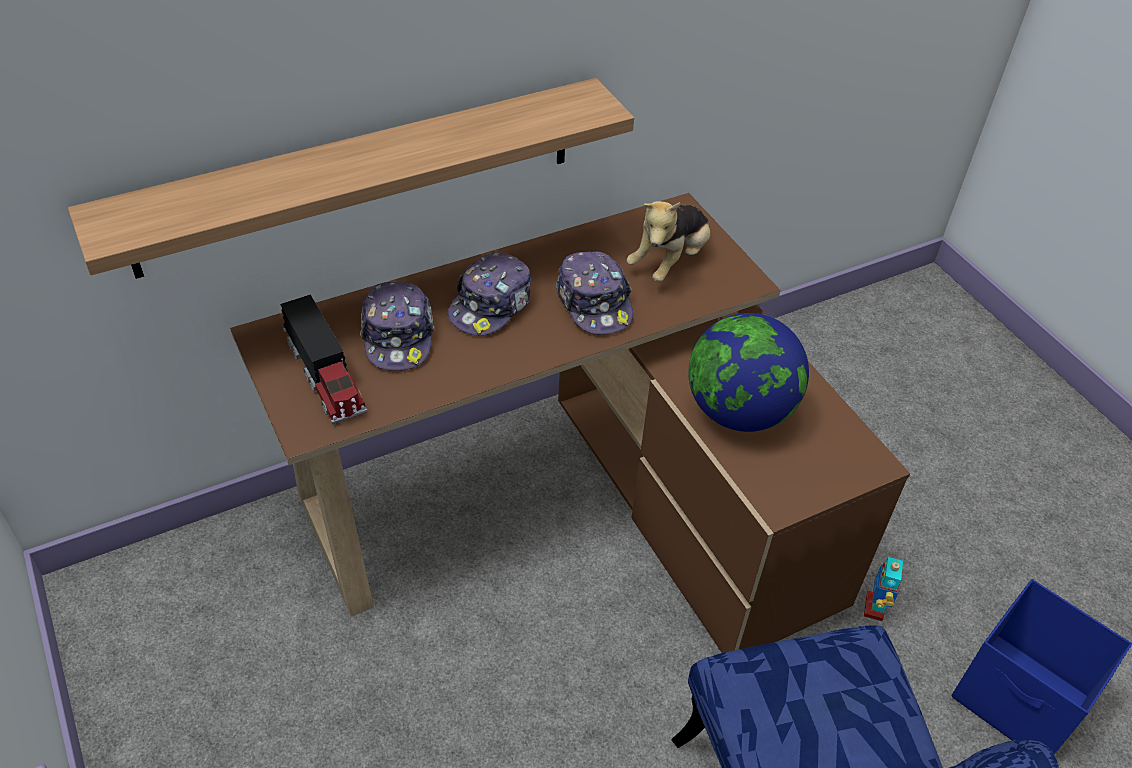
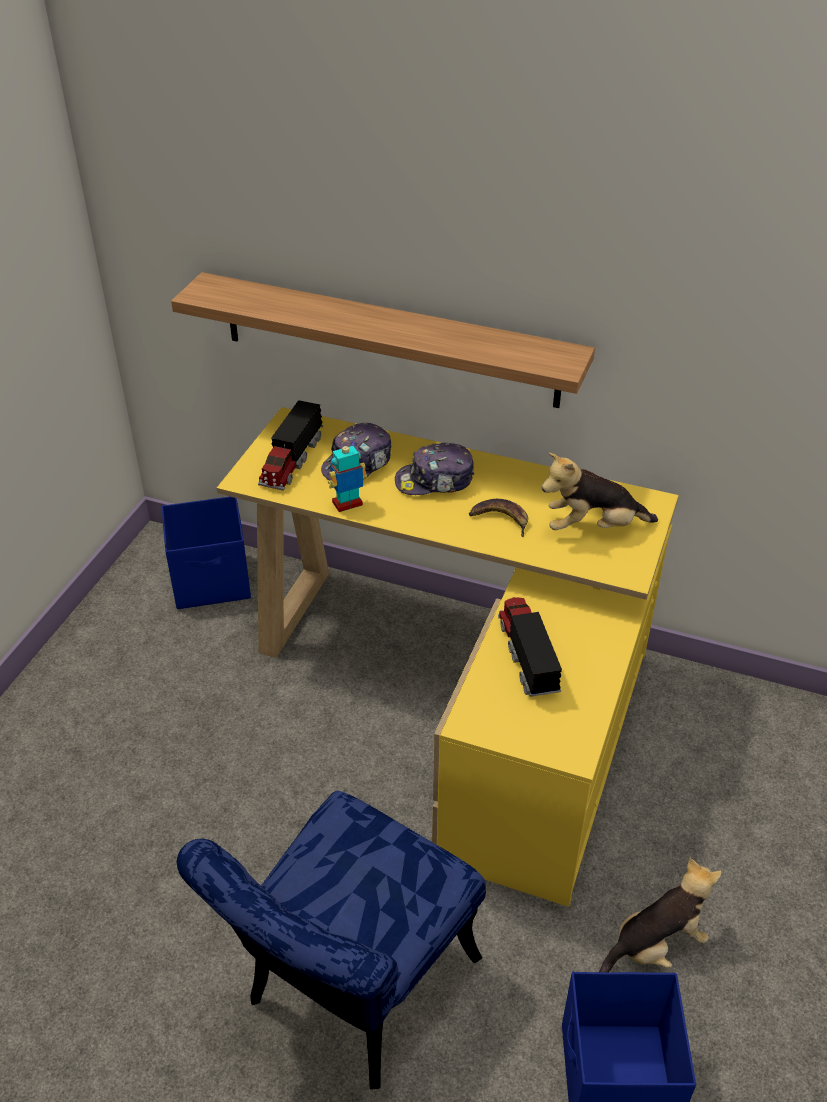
camera: 50 degrees right, 5 degrees down
(207, 585) = (212, 581): none -> blue storage box
(575, 502) = (465, 693): brown desk -> yellow desk
(594, 303) = (501, 519): cap -> banana
(738, 411) = (527, 655): globe -> toy truck
(875, 607) = (587, 925): toy robot -> toy robot (347, 504)
(927, 581) = (655, 945): none -> plush toy

